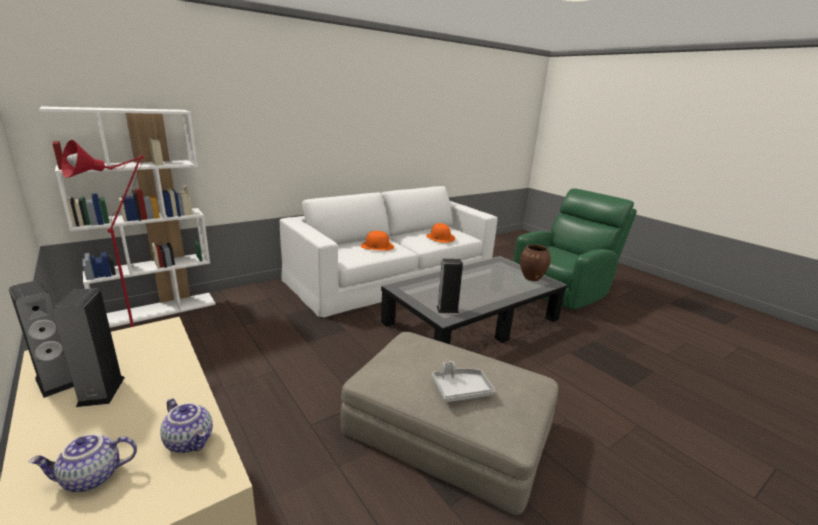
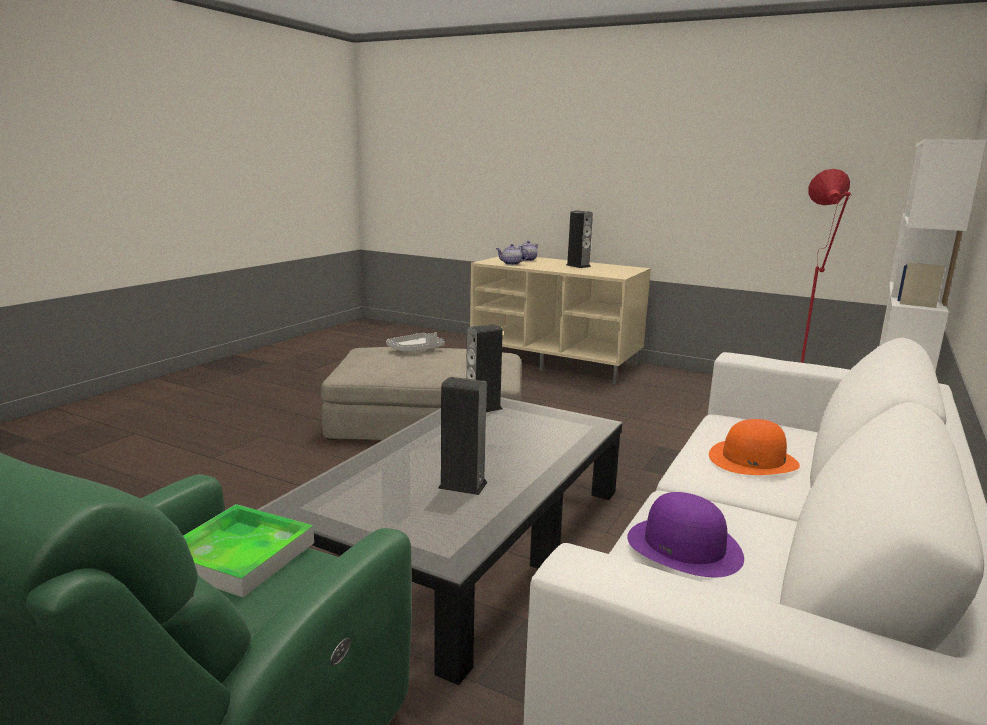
camera: 155 degrees right, 5 degrees down
(56, 381) = (604, 265): speaker -> speaker (462, 485)
(440, 237) = (684, 546): orange hat -> purple hat
(532, 278) = (347, 504): brown vase -> none
(562, 257) = (240, 555): none -> tray

